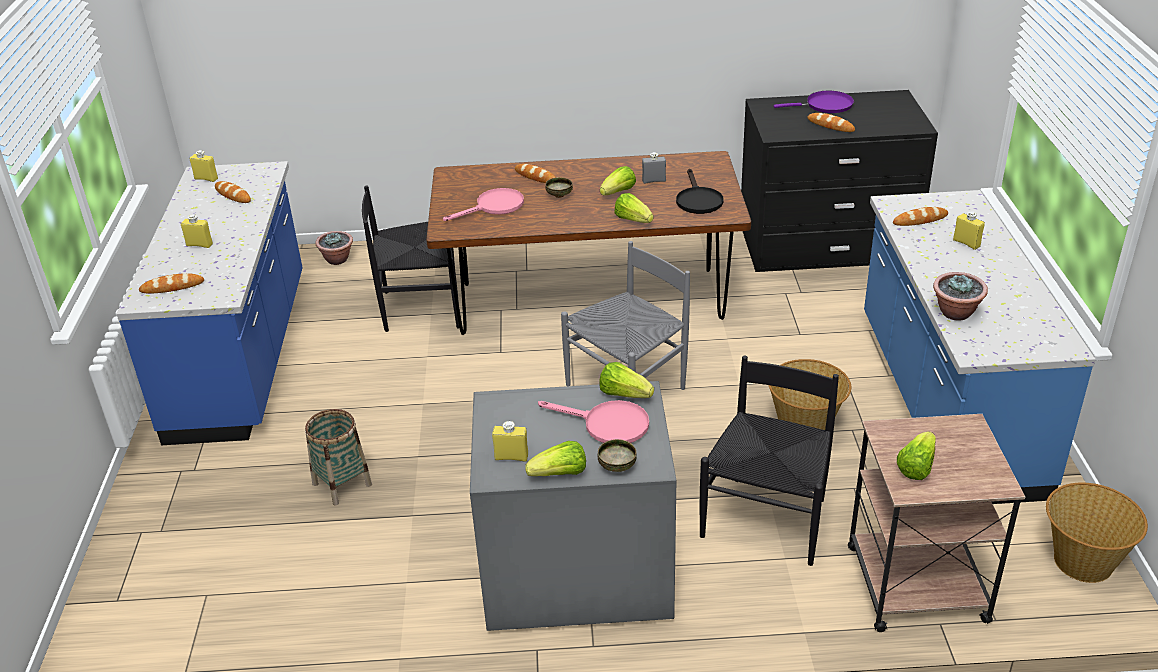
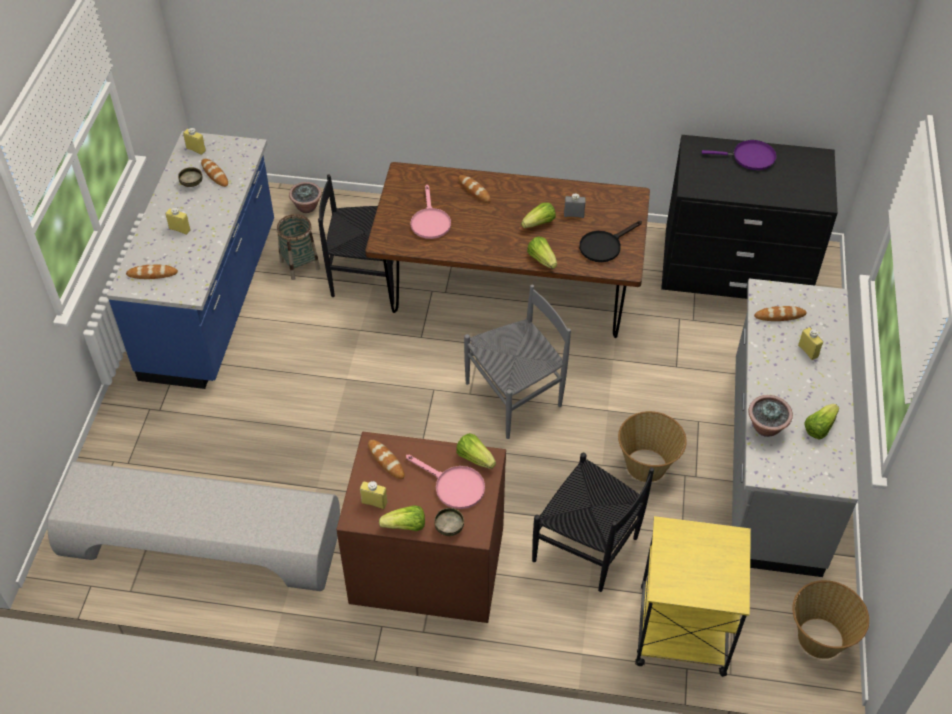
camera: 10 degrees right, 15 degrees up
(276, 600) = (202, 543): none -> grey bench
(342, 484) = (269, 447): basket -> basket (300, 265)
(494, 207) = (430, 221): pink frying pan -> pink frying pan turned 105 degrees clockwise
(559, 195) = (487, 217): bowl -> bowl (191, 183)
(575, 572) = (426, 565): grey washing machine -> brown washing machine
(697, 200) = (604, 246): black frying pan -> black frying pan turned 45 degrees clockwise
(767, 519) = (587, 547): black chair -> black chair turned 90 degrees clockwise
(830, 125) = (744, 185): bread -> bread (386, 460)
(914, 584) = (680, 630): brown cart -> yellow cart
(916, 467) = (678, 569): lettuce -> lettuce (819, 427)
(946, 404) = (772, 465): blue counter -> grey counter

